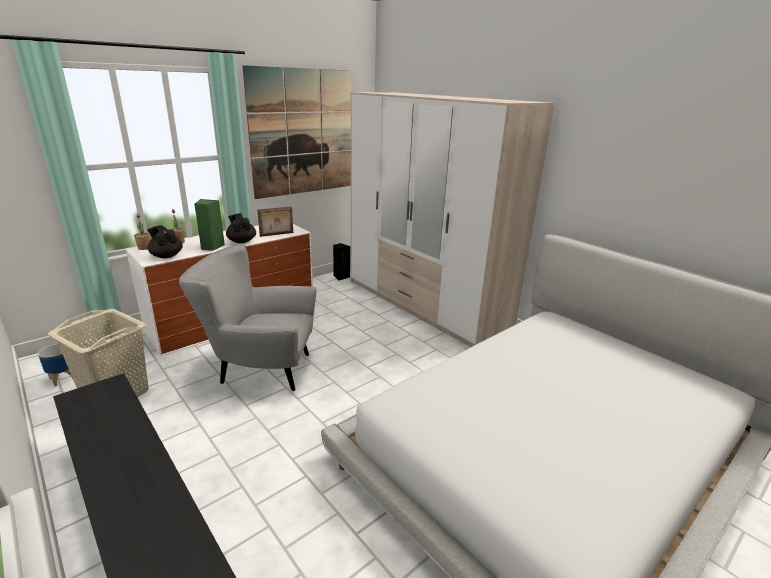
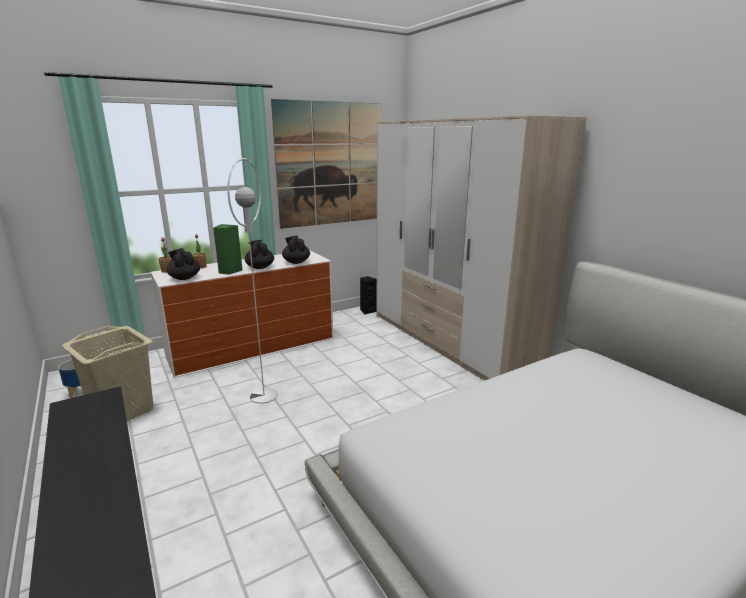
camera: 10 degrees right, 5 degrees down
(259, 369) = (264, 395): grey armchair -> white floor lamp
(277, 234) = (296, 262): picture frame -> black teapot

